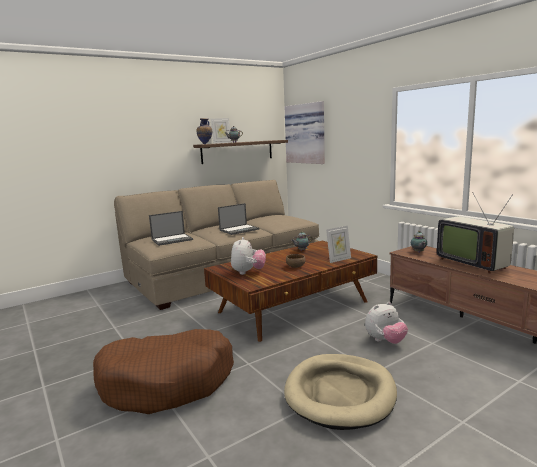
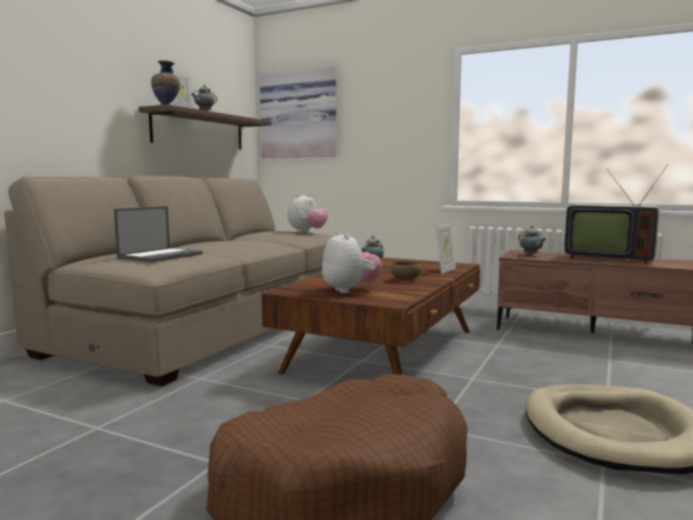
camera: 30 degrees left, 5 degrees down
(239, 229) = (254, 243): laptop -> none
(385, 341) = (560, 367): plush toy -> plush toy (307, 232)

